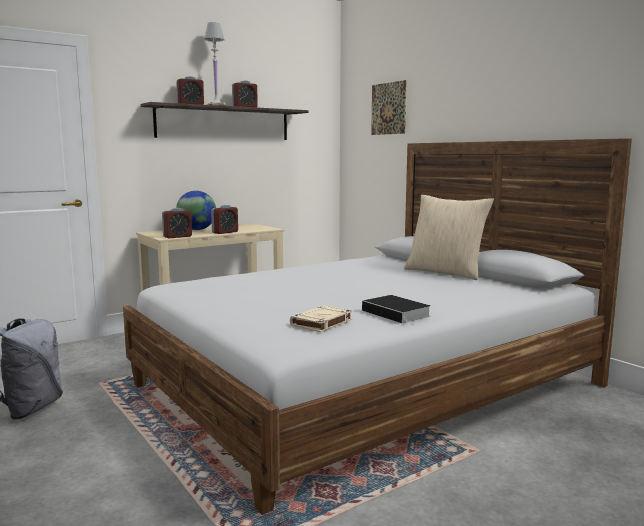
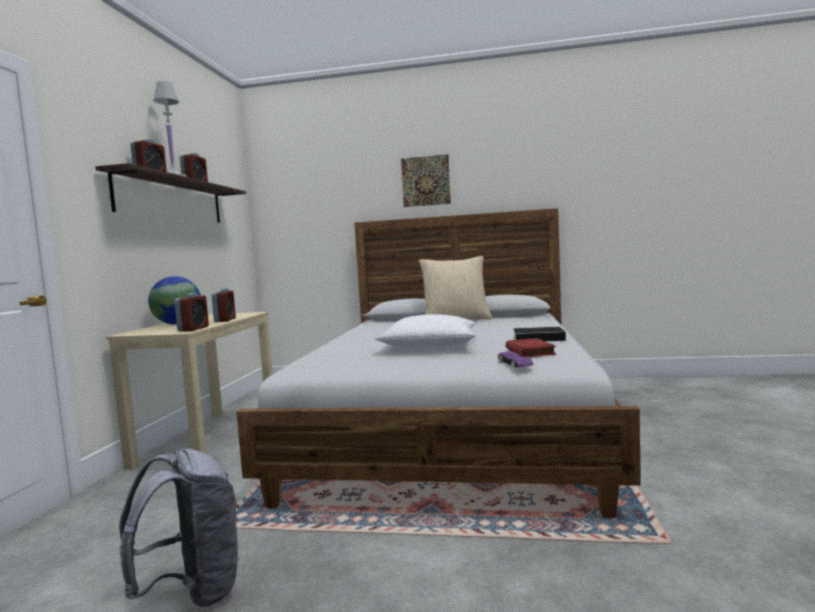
camera: 45 degrees left, 5 degrees down
(255, 328) = (515, 364): none -> purple toy car
(300, 293) = (430, 346): none -> white pillow
(321, 323) = (530, 352): beige book -> red book
(388, 108) = (320, 193): picture -> picture (425, 181)

